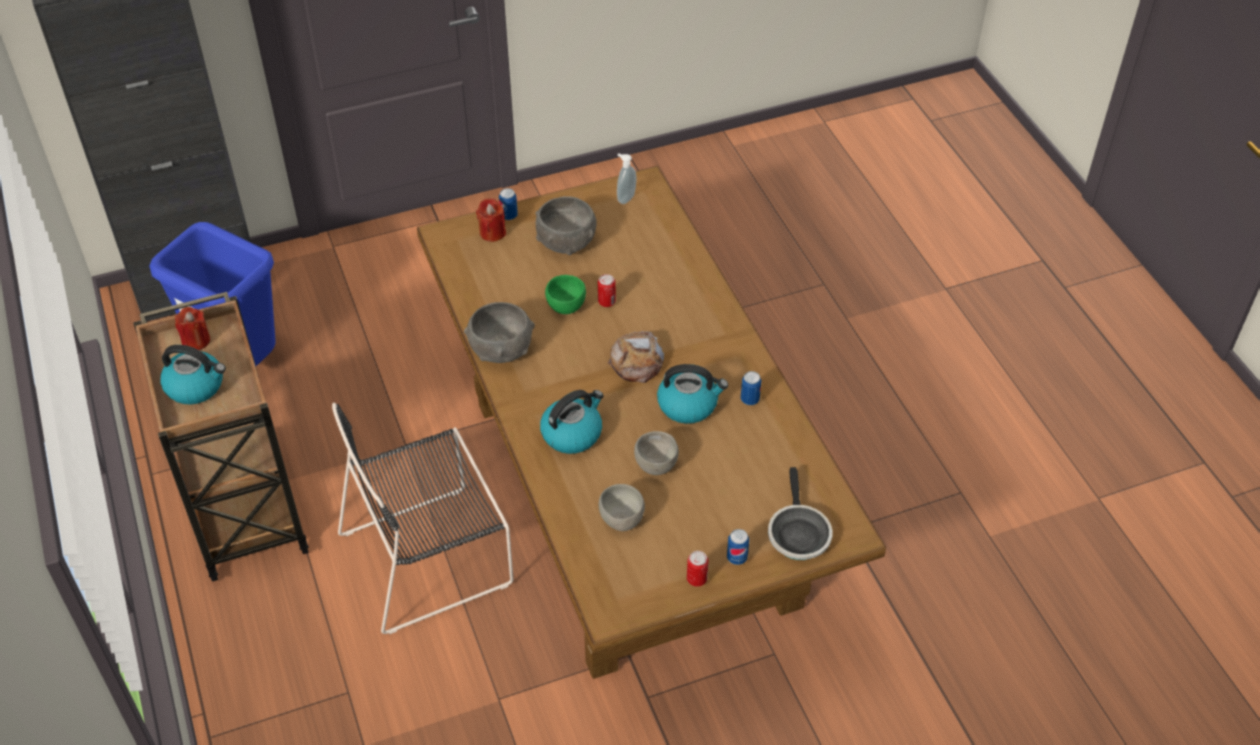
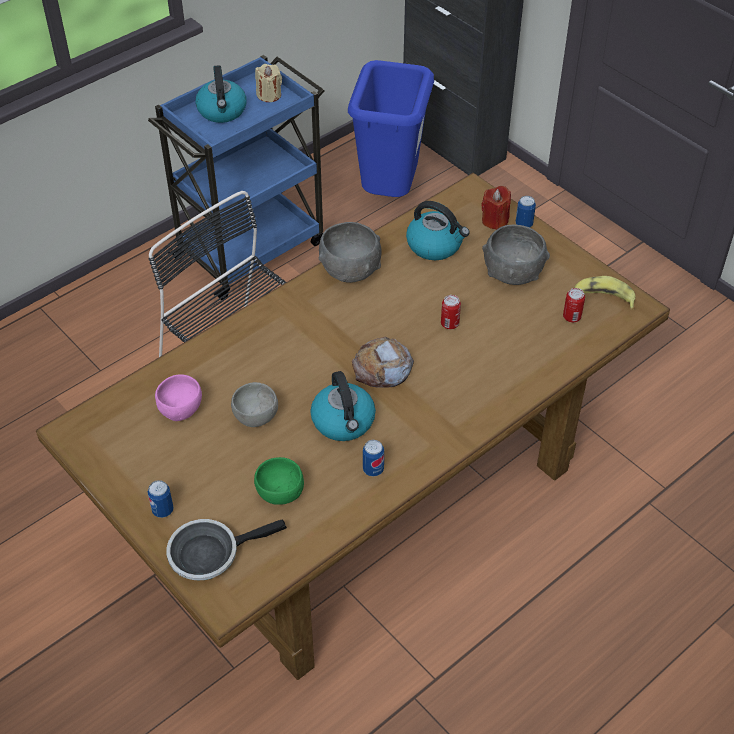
camera: 70 degrees right, 0 degrees up
(196, 340) = (269, 95): red candle -> beige candle
(244, 506) = (251, 248): brown cart -> blue cart
(567, 306) = (428, 298): green bowl -> green bowl (281, 495)
(572, 433) = (270, 347): kettle -> kettle (435, 245)
(621, 520) = (180, 410): grey bowl -> pink bowl
(625, 198) = (603, 297): soap dispenser -> banana
(696, 579) = (127, 485): can -> can (571, 317)

